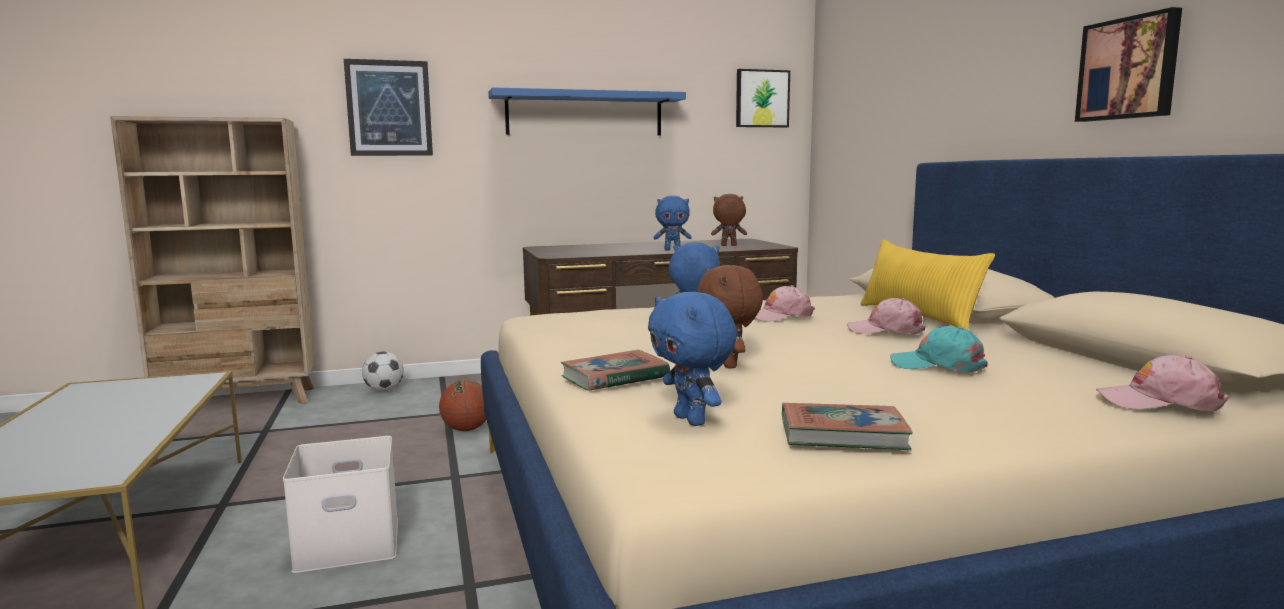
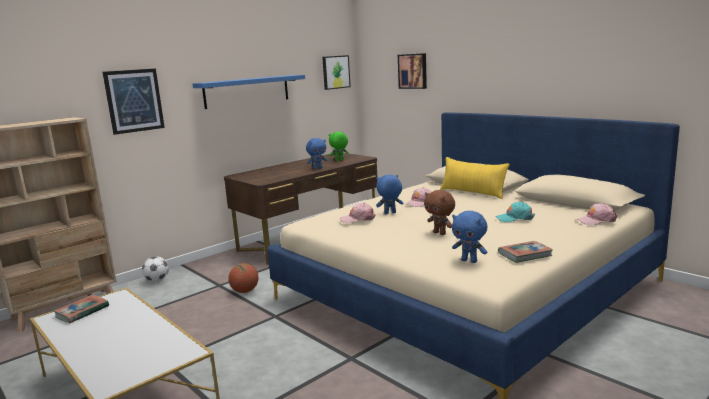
camera: 25 degrees left, 5 degrees up
(350, 542) = (268, 358): white storage box -> none
(615, 377) = (409, 249): book -> book (82, 312)
(728, 245) = (339, 160): brown plush toy -> green plush toy
(886, 330) = (473, 203): pink cap -> pink cap (358, 219)
(1129, 68) = (543, 77): picture -> picture (413, 71)

